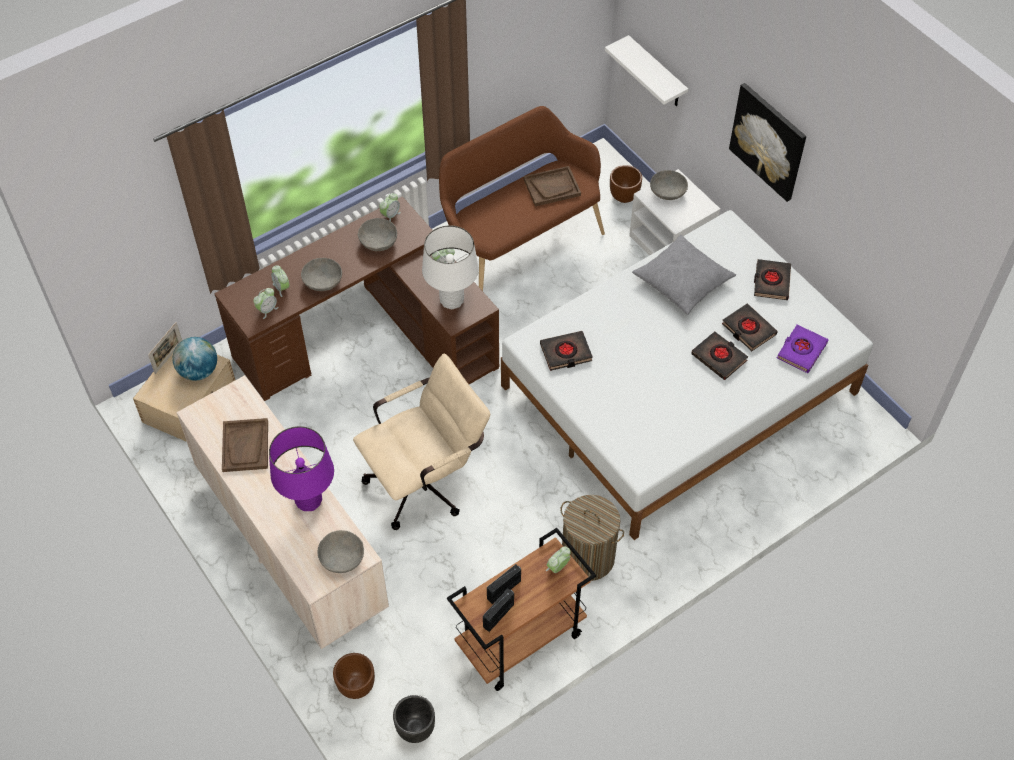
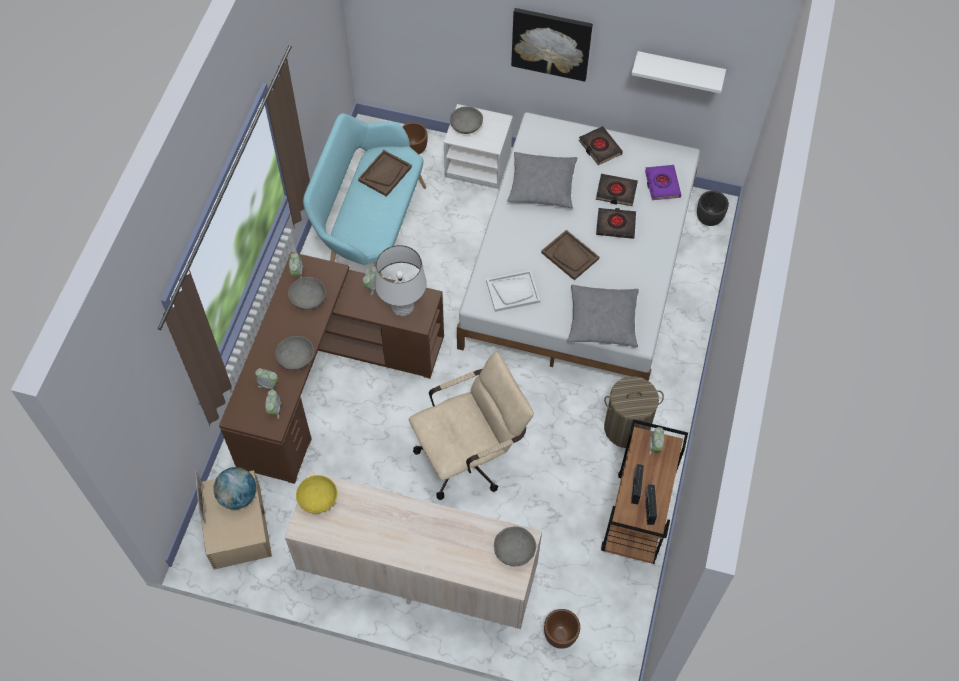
camera: 40 degrees left, 5 degrees up
(230, 401) = (318, 499): none -> yellow bowl
(245, 446) = (364, 523): brown tray -> brown tray (570, 256)
(308, 501) = (450, 528): purple table lamp -> none
(415, 729) = (626, 632): black planter -> black planter (709, 219)
(426, 481) = (470, 456): beige office chair -> beige office chair turned 45 degrees clockwise
(519, 243) = (370, 233): brown bench -> turquoise bench
(566, 353) = (513, 291): black book -> white tray
(623, 431) = (602, 320): none -> grey pillow
(656, 73) = (410, 38): white shelf -> white shelf (679, 70)

